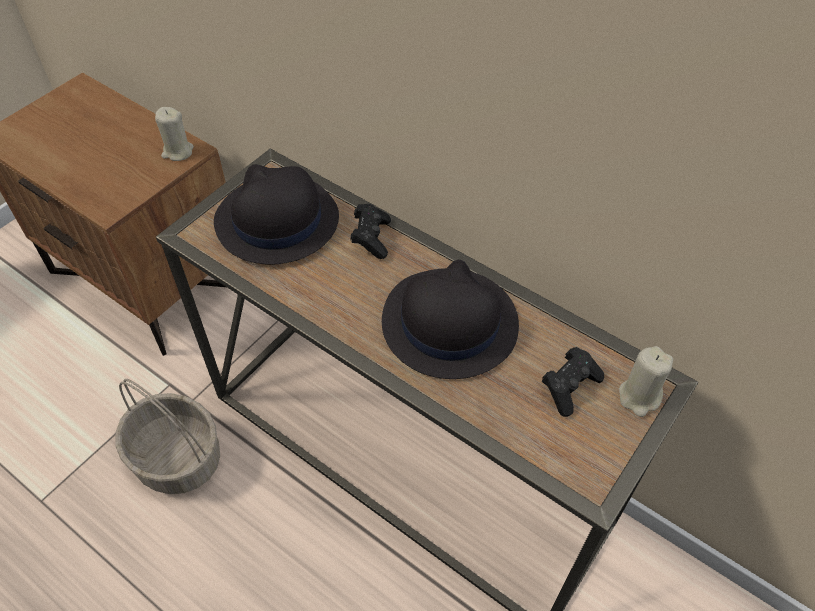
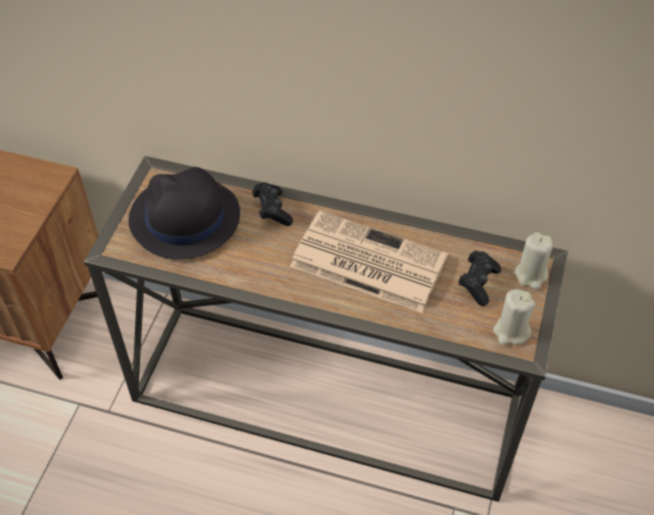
camera: 20 degrees left, 0 degrees up
(177, 152) = (42, 180): beige candle -> beige candle (511, 331)
(179, 458) = (121, 466): basket -> none
(448, 323) = (366, 262): black hat -> newspaper

